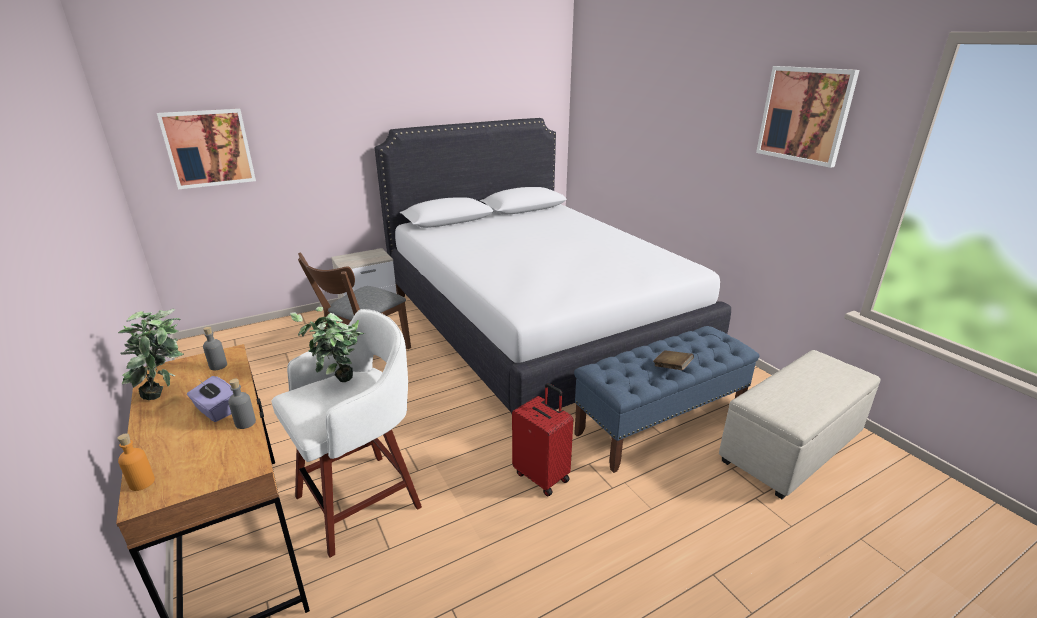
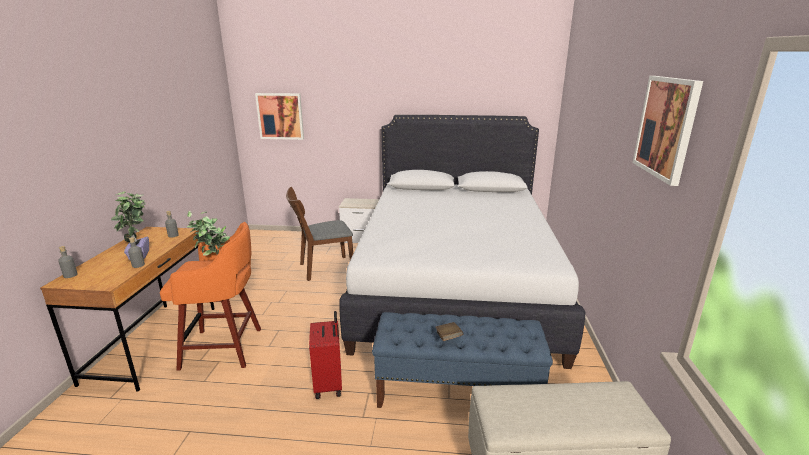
camera: 35 degrees right, 5 degrees down
(142, 482) = (70, 275): orange bottle -> grey bottle
(362, 500) = (224, 348): white stool -> orange stool

